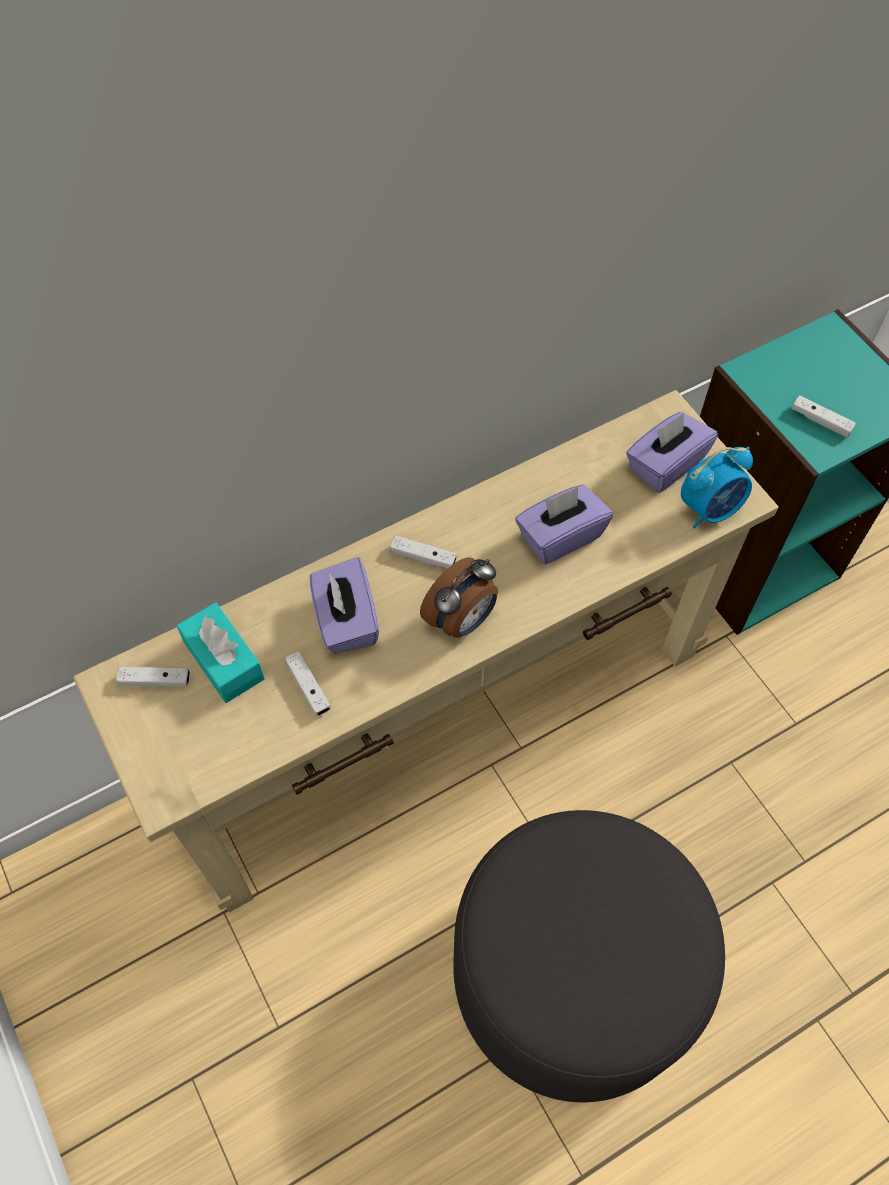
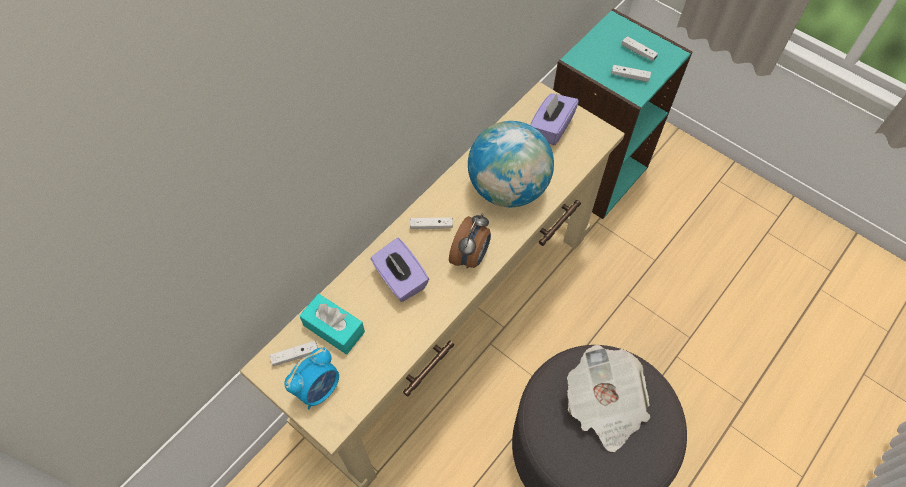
camera: 20 degrees left, 0 degrees up
(308, 687) = (394, 327): white game controller -> white game controller (638, 52)
(560, 537) = (507, 188): purple tissue box -> globe
(599, 915) = (604, 406): none -> newspaper
(710, 509) = (587, 146): alarm clock -> alarm clock (318, 388)

